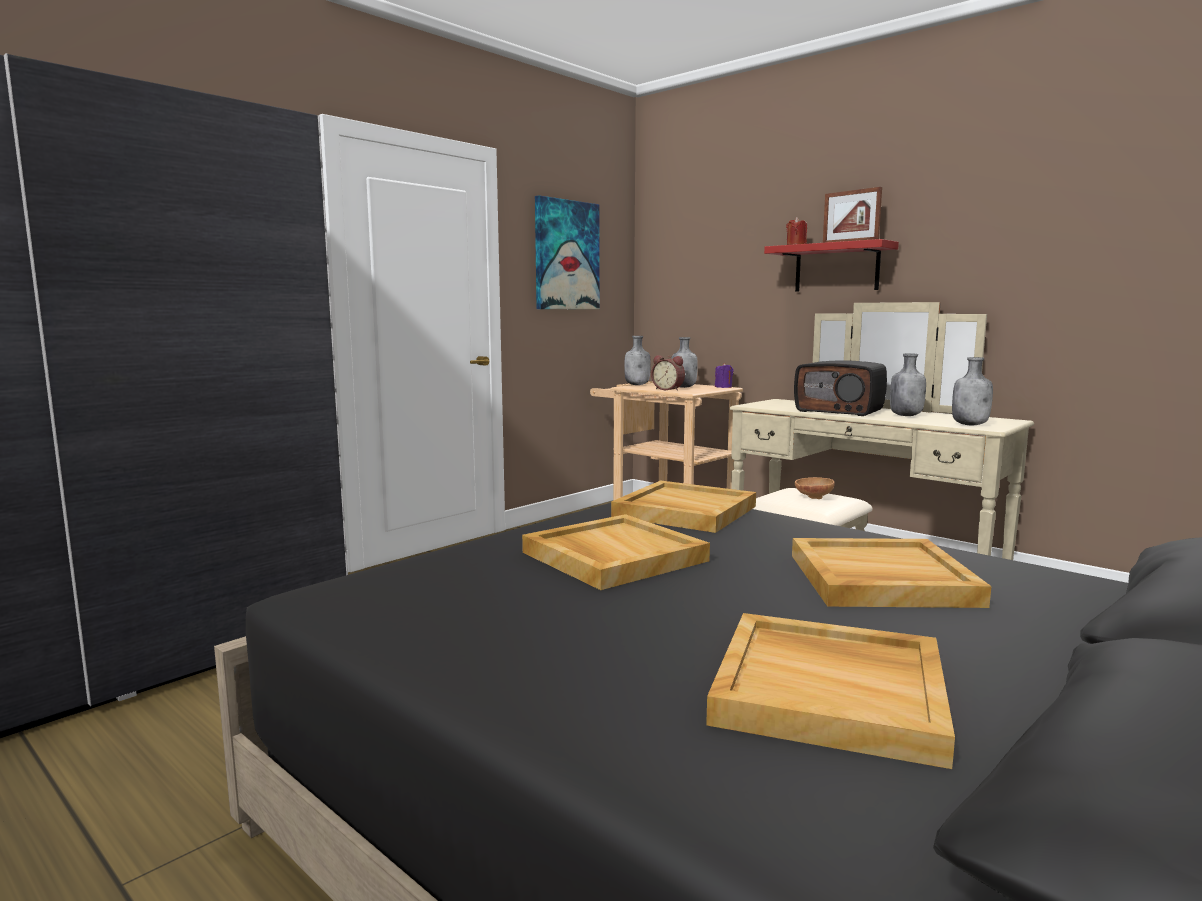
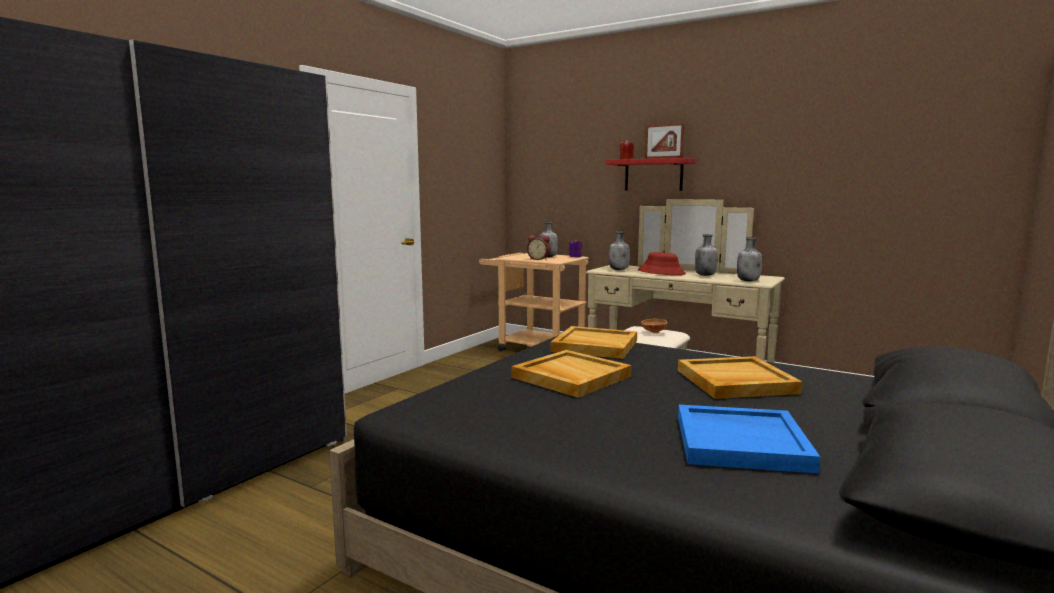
camera: 10 degrees left, 0 degrees up
(566, 255) = (462, 163): picture -> none
(637, 385) = (514, 256): grey bottle -> grey bottle (619, 270)
(831, 691) = (741, 442): beige tray -> blue tray
(840, 411) = (661, 272): radio -> red hat

